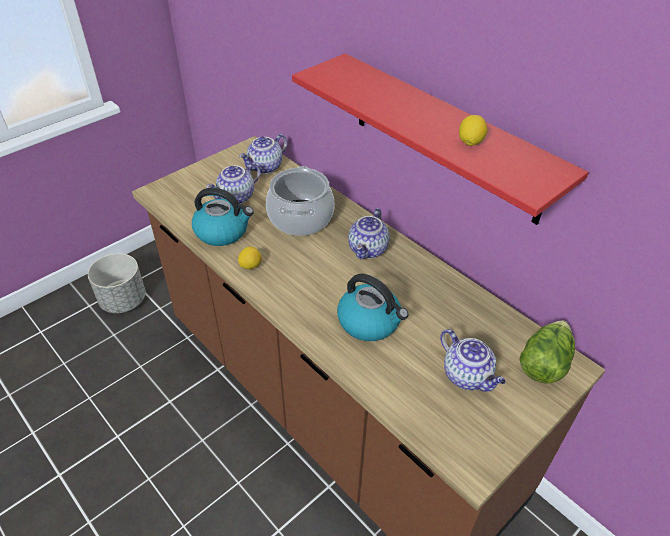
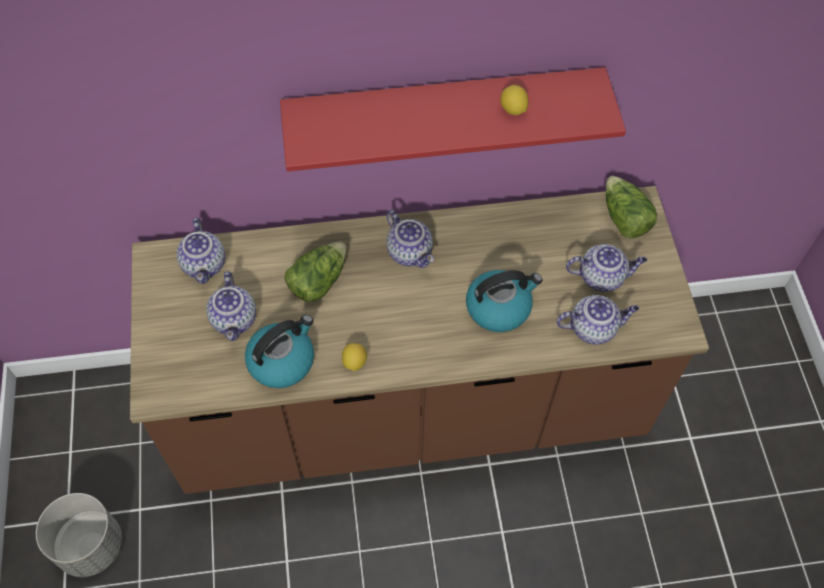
camera: 55 degrees left, 15 degrees up
(300, 218) = (318, 281): cooking pot -> lettuce
(410, 395) = (593, 328): none -> teapot

